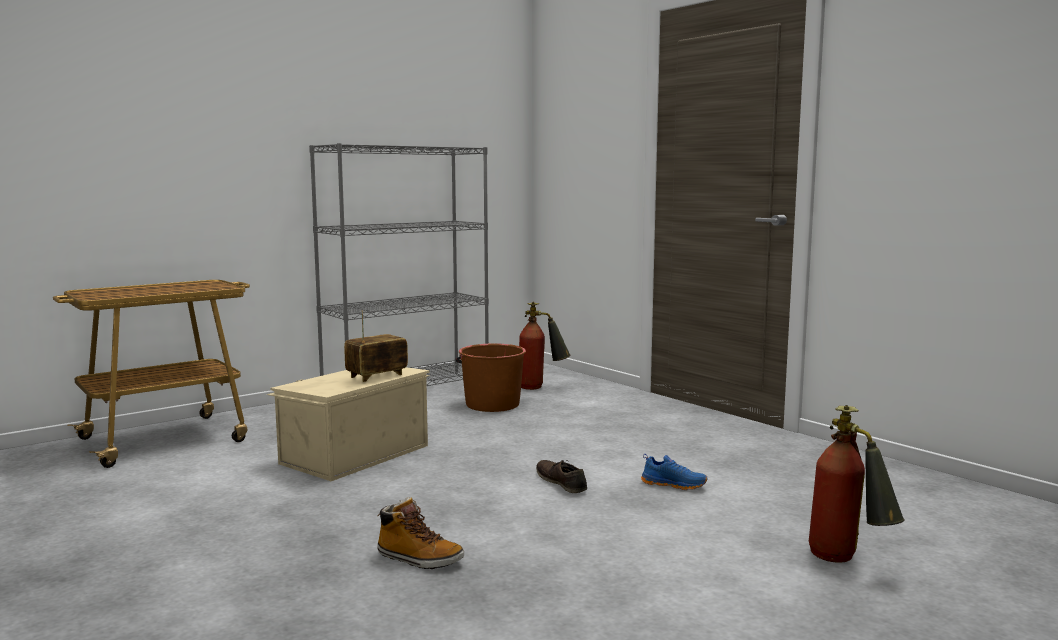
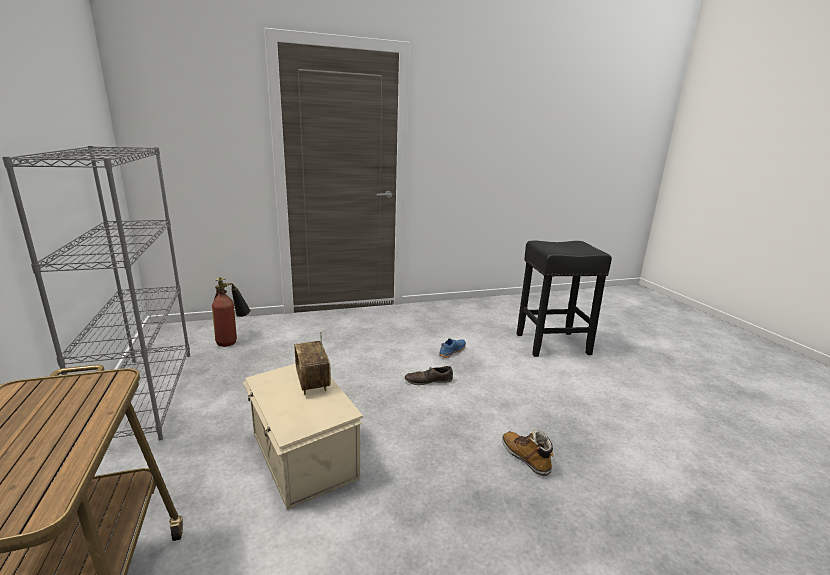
camera: 70 degrees left, 10 degrees up
(419, 559) = (526, 458): boot -> boot turned 75 degrees counterclockwise
(492, 404) = (248, 367): brown bucket -> none
(847, 562) = (551, 344): fire extinguisher -> black stool

